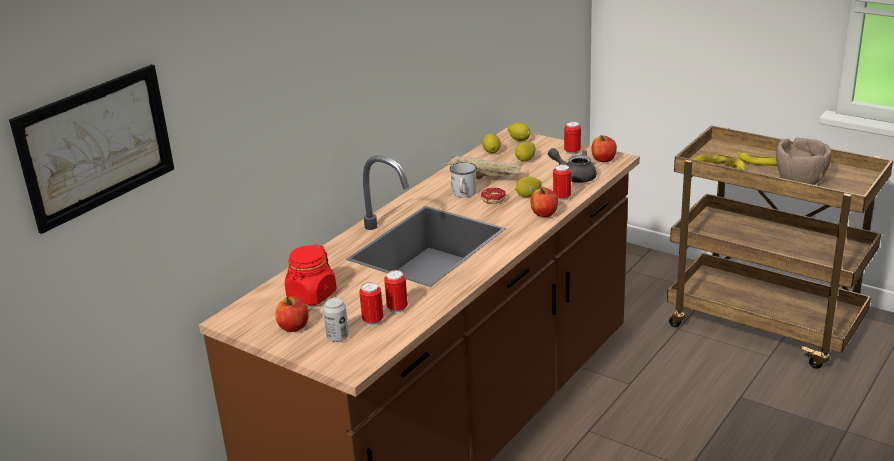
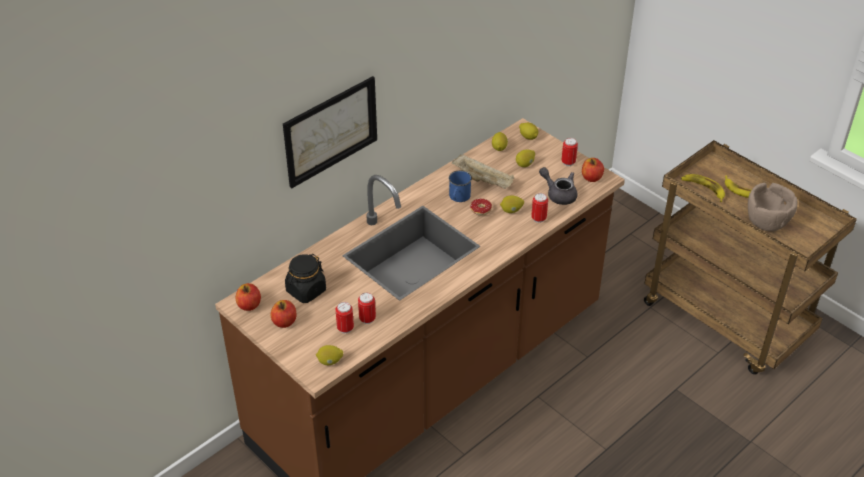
camera: 10 degrees right, 15 degrees up
(96, 145) = (139, 194): picture -> picture (331, 131)
(311, 295) = (306, 291): red jar -> black jar
(337, 337) = (314, 340): can -> none
(364, 354) = (330, 361): none -> lemon
(463, 194) = (458, 197): white mug -> blue mug
(544, 214) = (517, 235): apple -> apple (249, 305)

